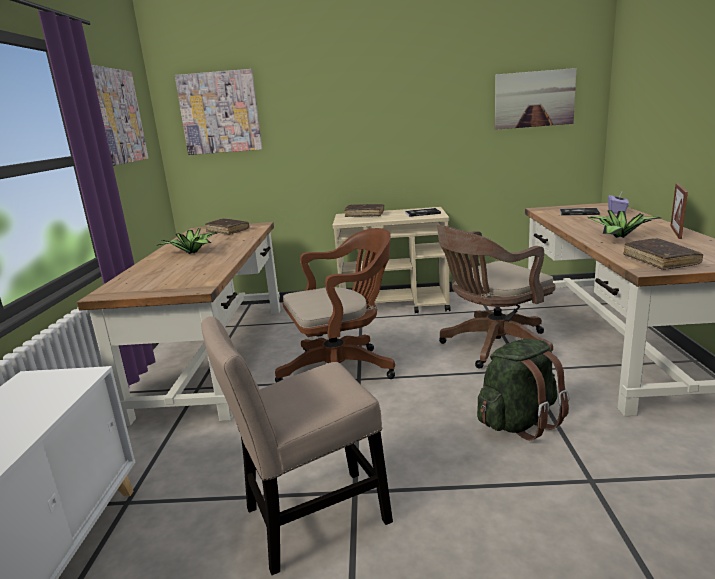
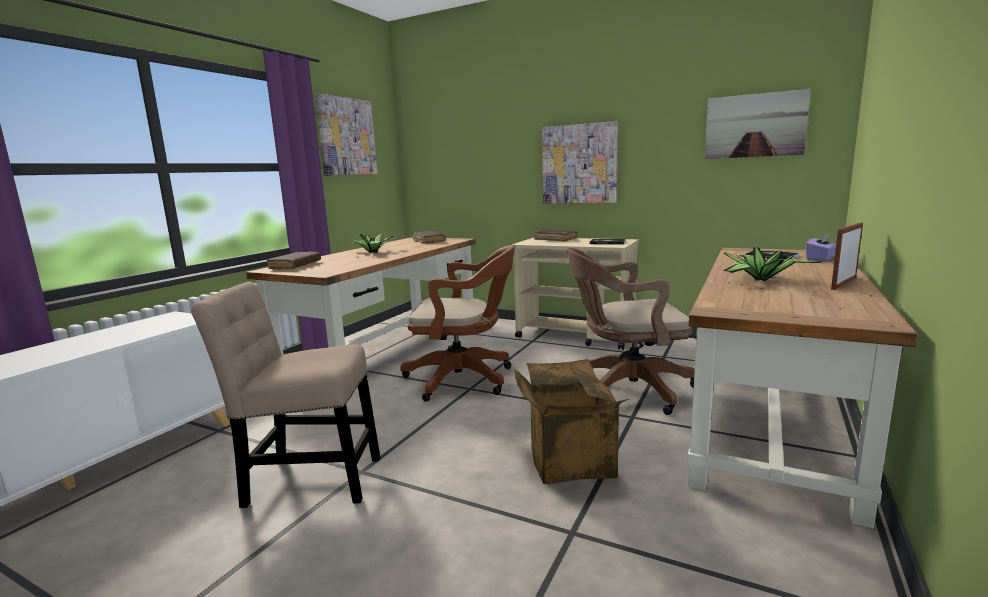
camera: 25 degrees right, 5 degrees down
(220, 113) = (445, 138): picture -> picture (579, 164)
(519, 422) = (567, 461): green backpack -> cardboard box
(660, 260) = (752, 305): brown book -> brown book (295, 266)

